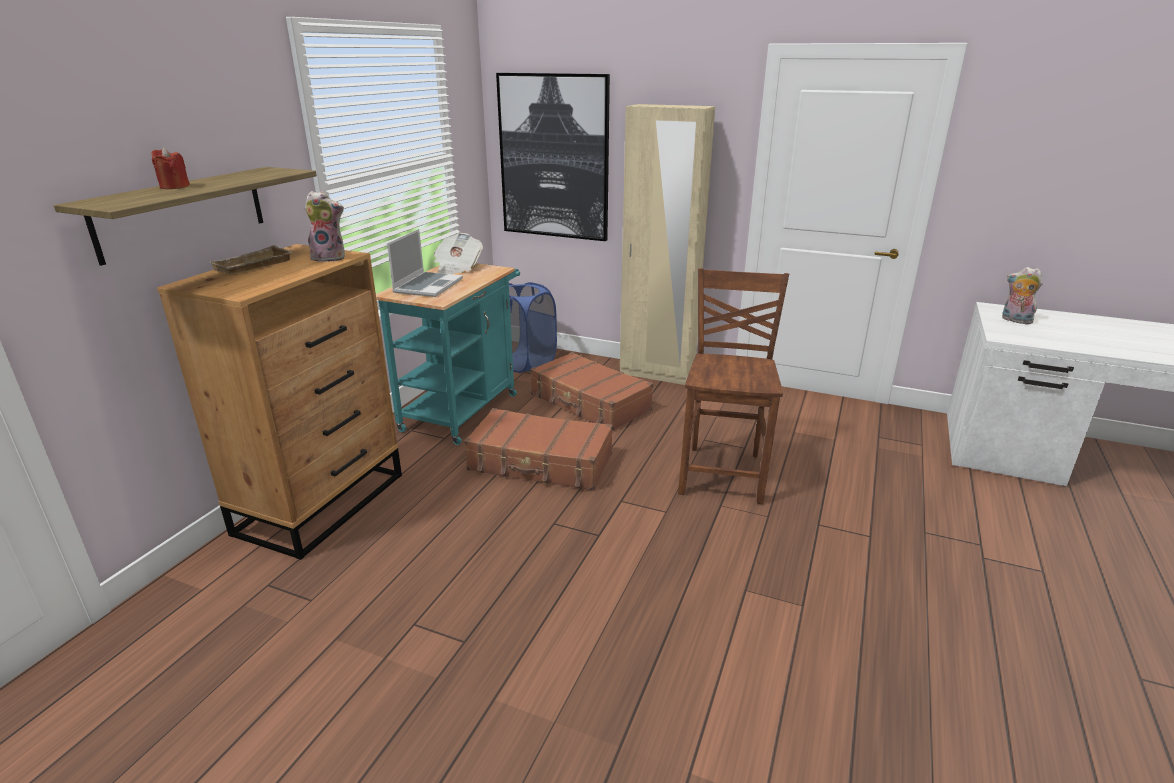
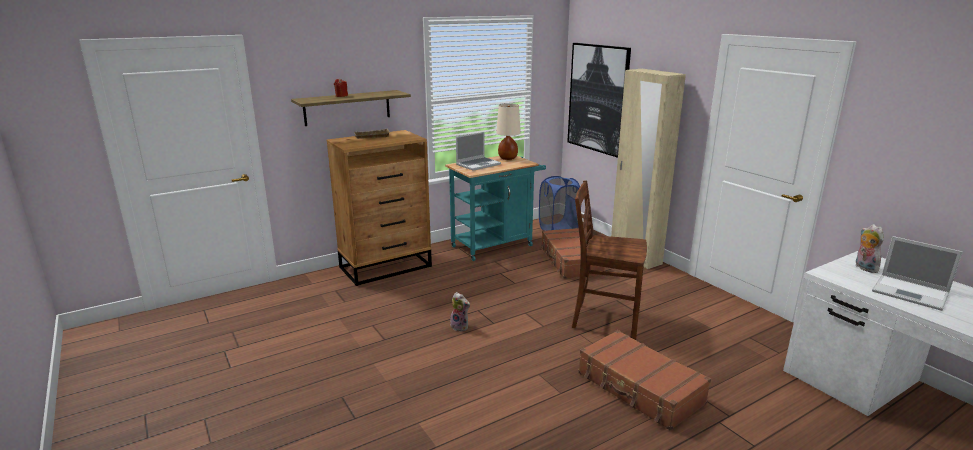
camera: 35 degrees right, 5 degrees down
(330, 258) = (406, 138): plush toy -> plush toy (460, 327)
(457, 268) = (507, 158): newspaper -> beige table lamp
(540, 463) = (505, 282): brown suitcase -> brown suitcase (639, 389)
(723, 473) = (604, 320): brown chair -> brown chair turned 120 degrees counterclockwise
(1090, 337) = (911, 293): none -> laptop

